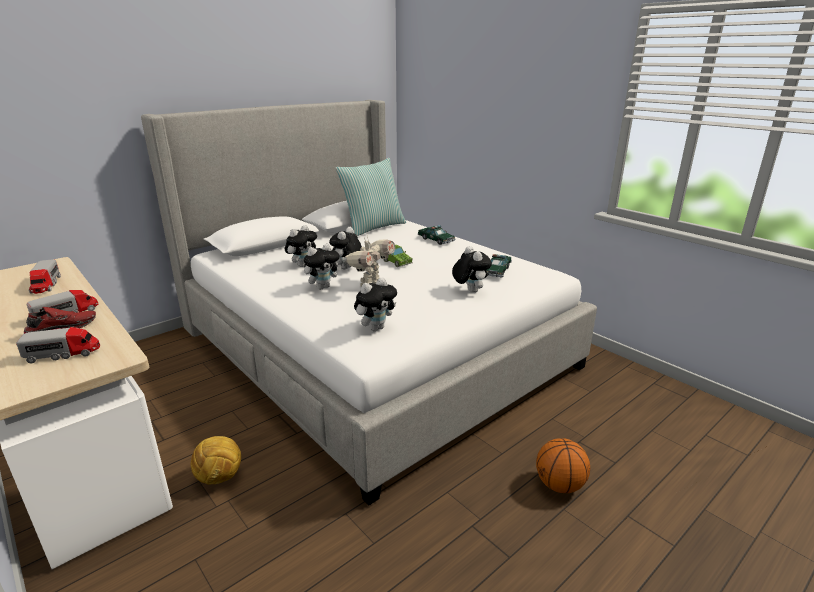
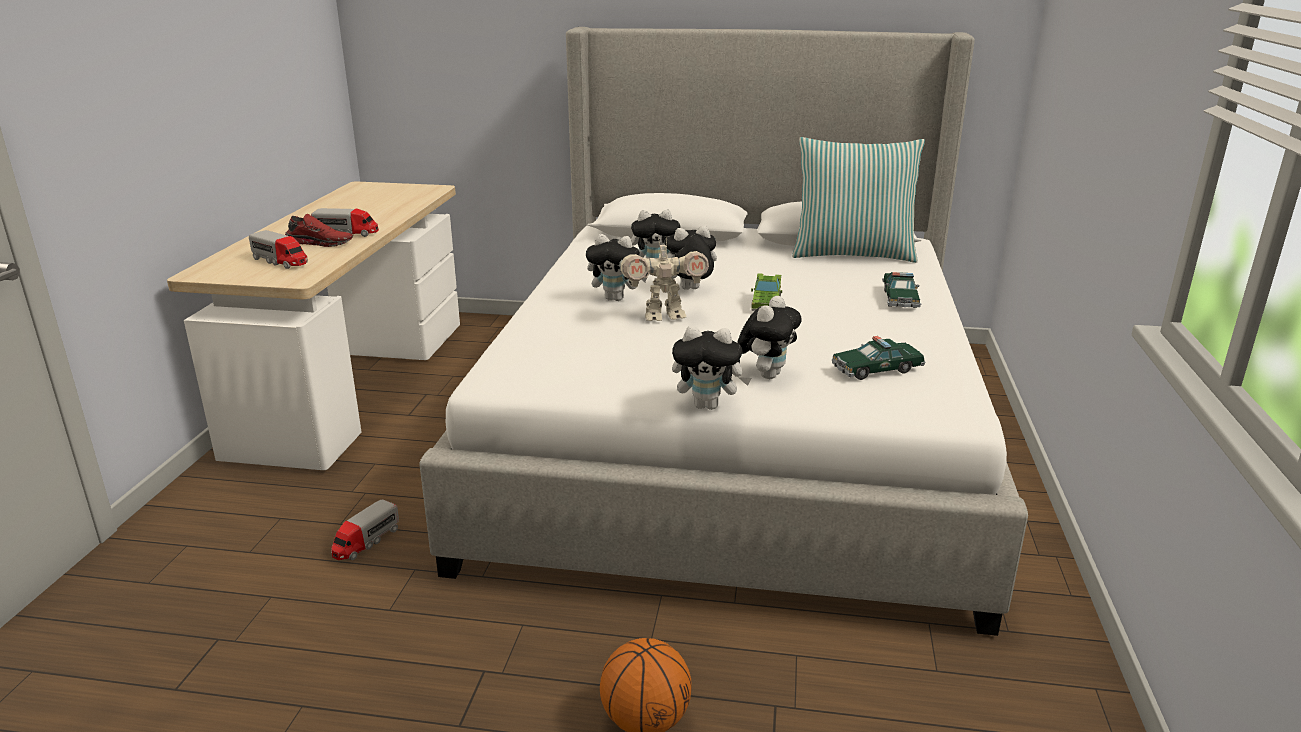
camera: 50 degrees right, 0 degrees up
(46, 285) = (388, 205): toy truck -> toy truck (365, 542)
(220, 478) = (390, 471): football -> none
(376, 328) = (557, 359): plush toy -> plush toy (708, 405)

